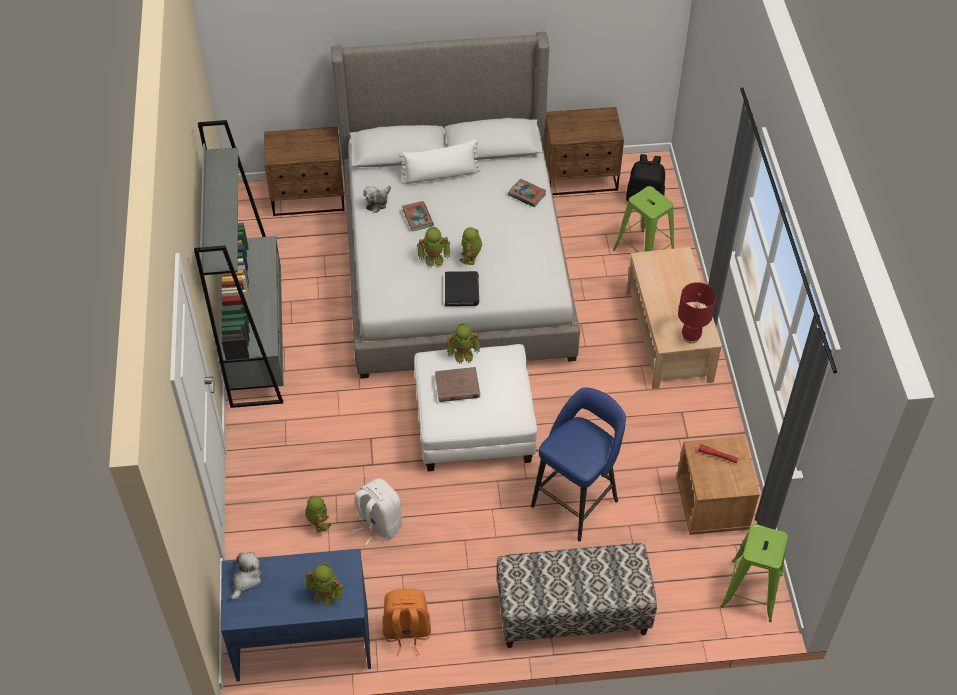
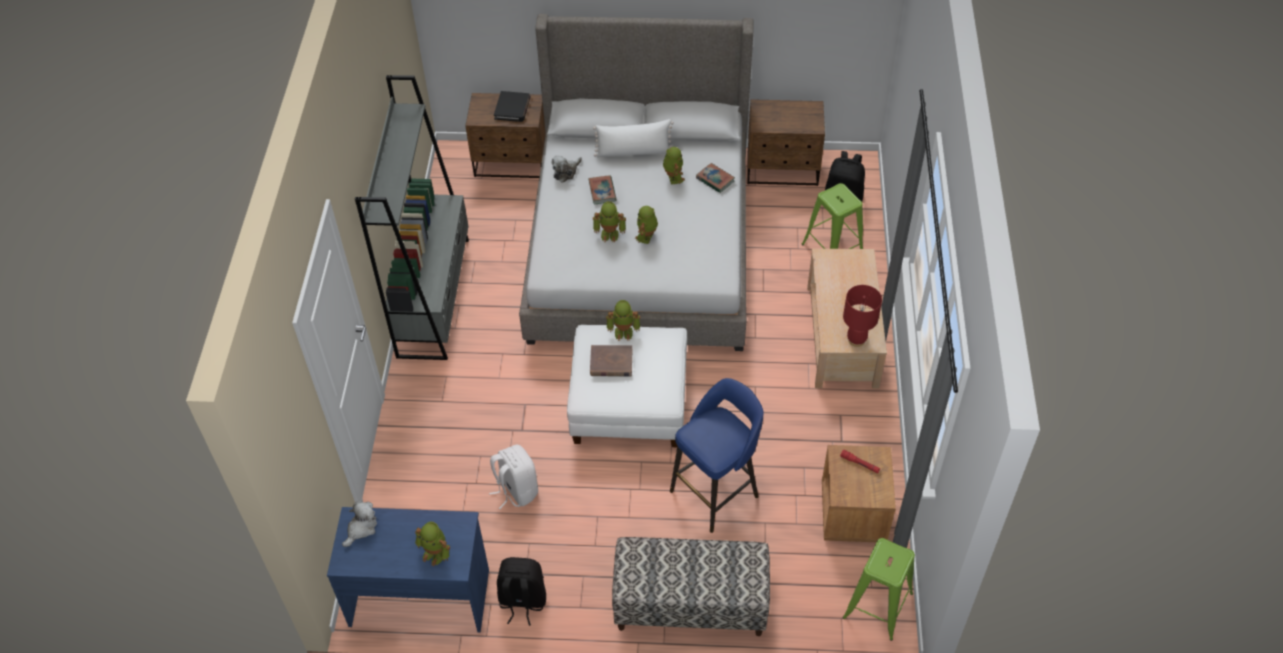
camera: 10 degrees right, 0 degrees up
(318, 523) = (458, 482): toy robot -> toy robot (673, 178)
(406, 632) = (522, 601): orange backpack -> black backpack
(462, 290) = (631, 268): black book -> black book (512, 108)

